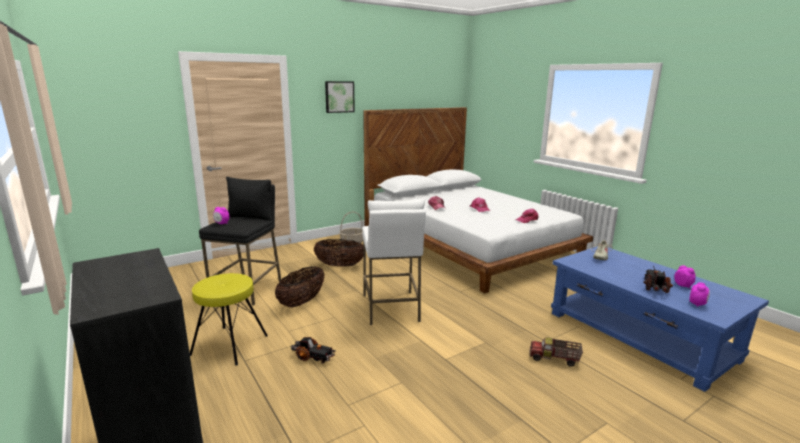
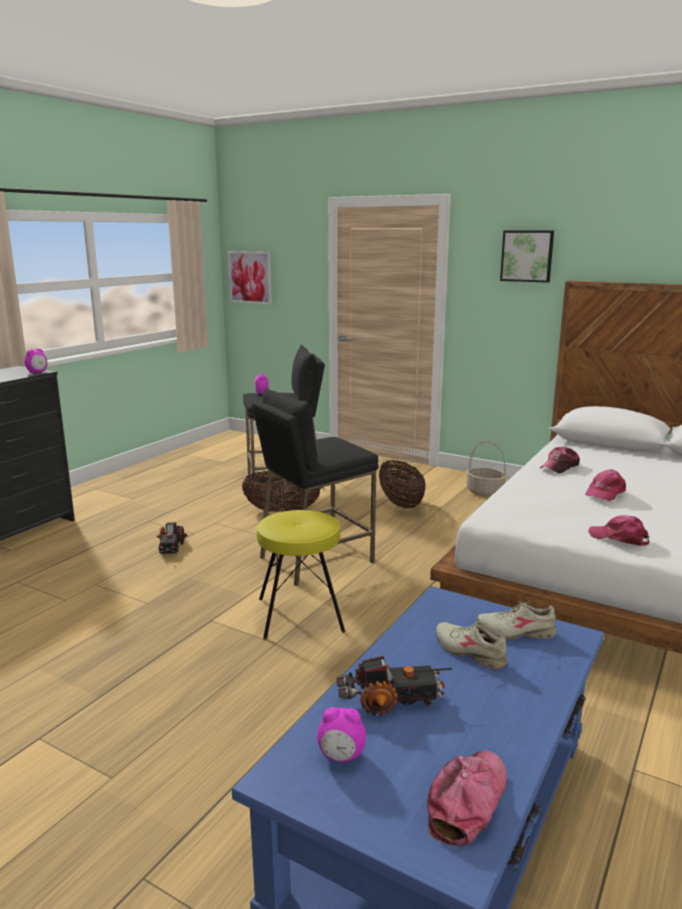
camera: 65 degrees right, 0 degrees up
(86, 126) = (250, 277): none -> picture
(230, 345) = (171, 508): yellow stool -> yellow stool (299, 615)
(391, 308) = (315, 560): white stool -> black stool
(554, 359) = (267, 711): toy truck -> none
(616, 267) = (470, 652): none -> beige shoe
(683, 285) = (444, 743): alarm clock -> alarm clock (37, 373)
(717, 290) = (467, 802): none -> cap

